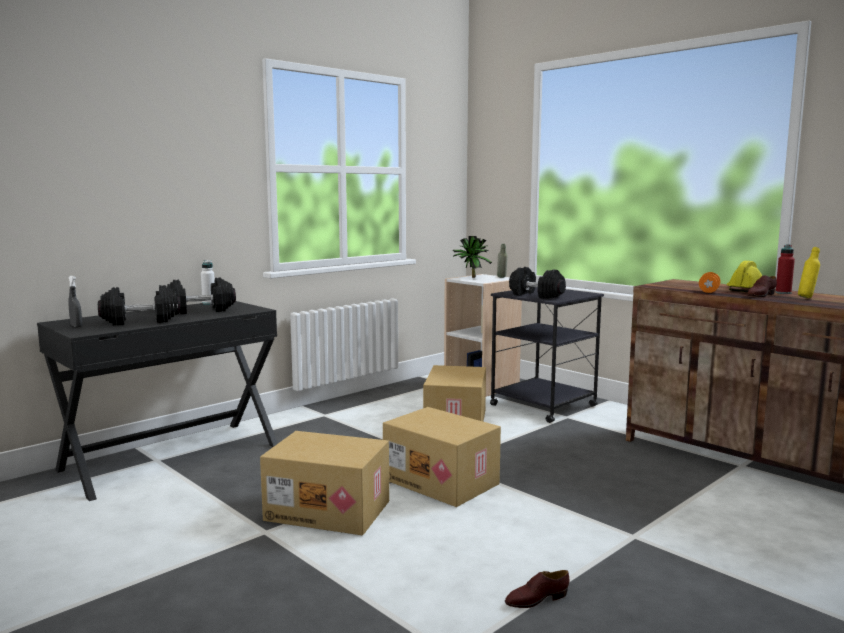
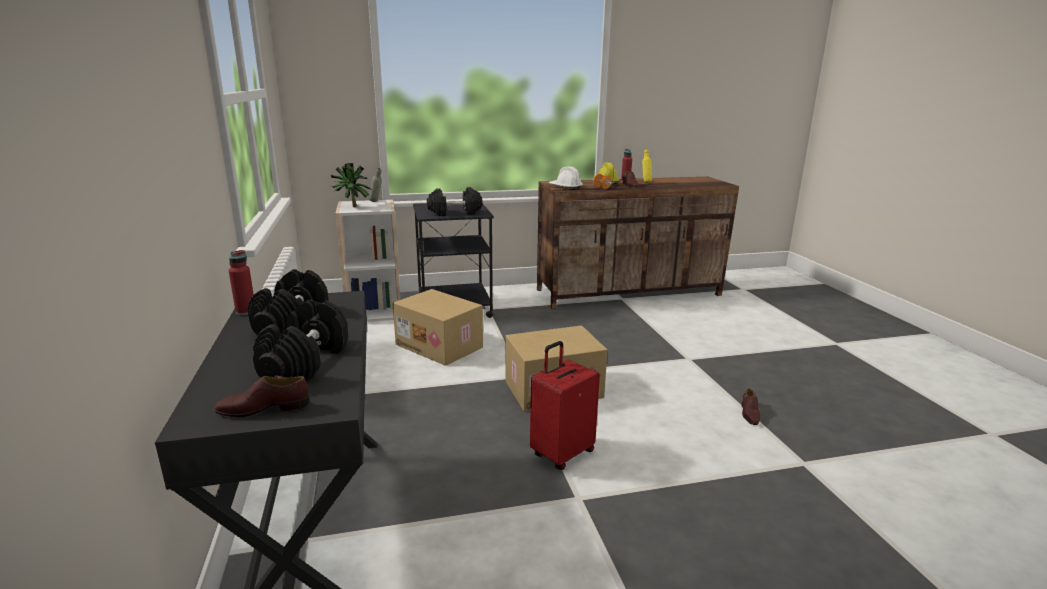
camera: 60 degrees left, 10 degrees up
(76, 326) = (263, 409): grey spray bottle -> brown shoe
(209, 303) = (246, 311): white bottle -> red bottle
(329, 510) = (561, 453): cardboard box -> red suitcase
(666, 285) = (565, 187): none -> white hard hat

